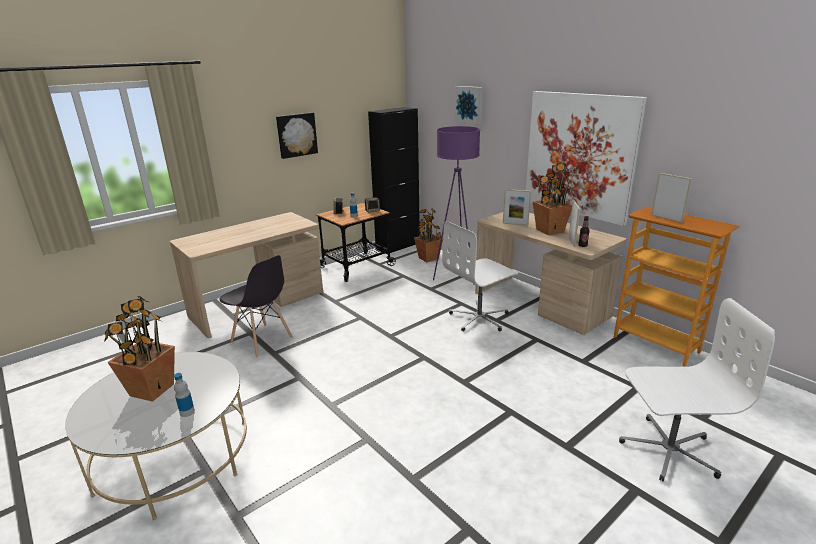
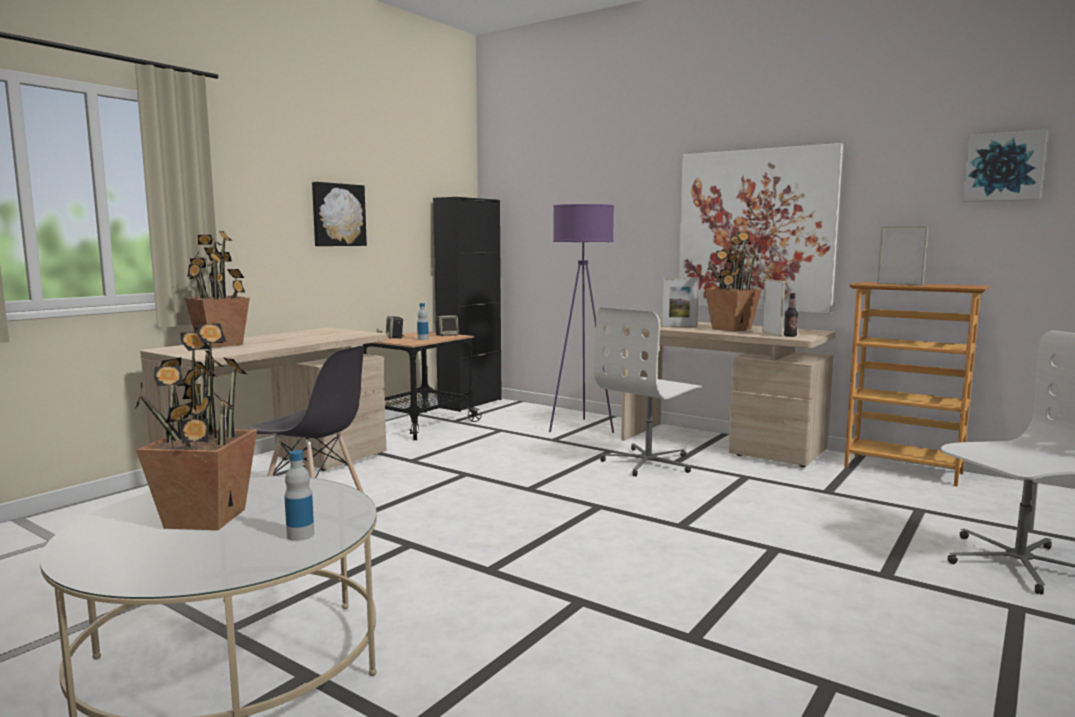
camera: 15 degrees left, 15 degrees down
(428, 258) = (525, 412): potted plant -> potted plant (219, 344)
(469, 104) = (583, 185): picture -> picture (1004, 167)

